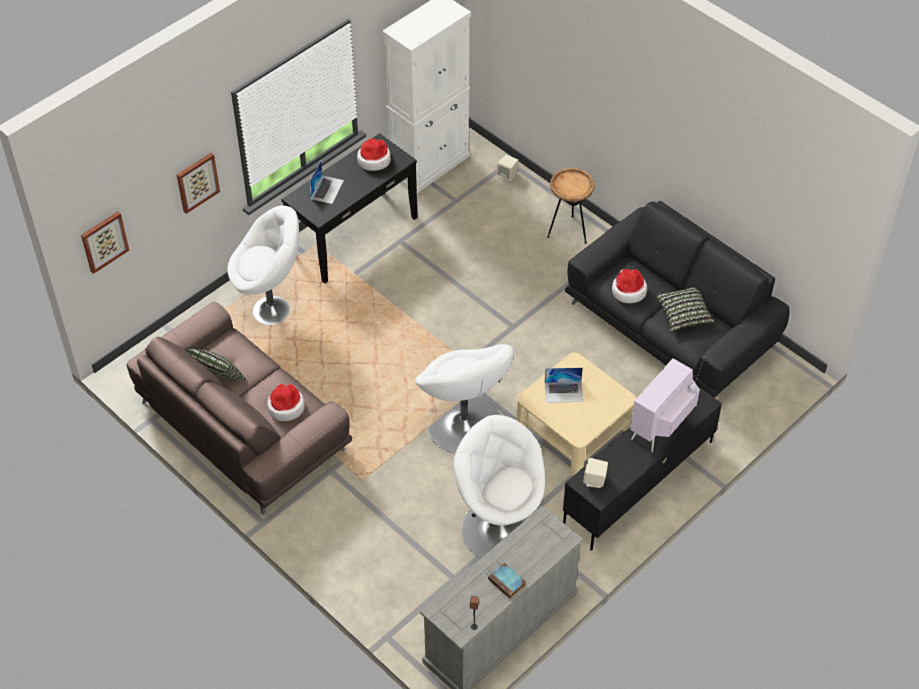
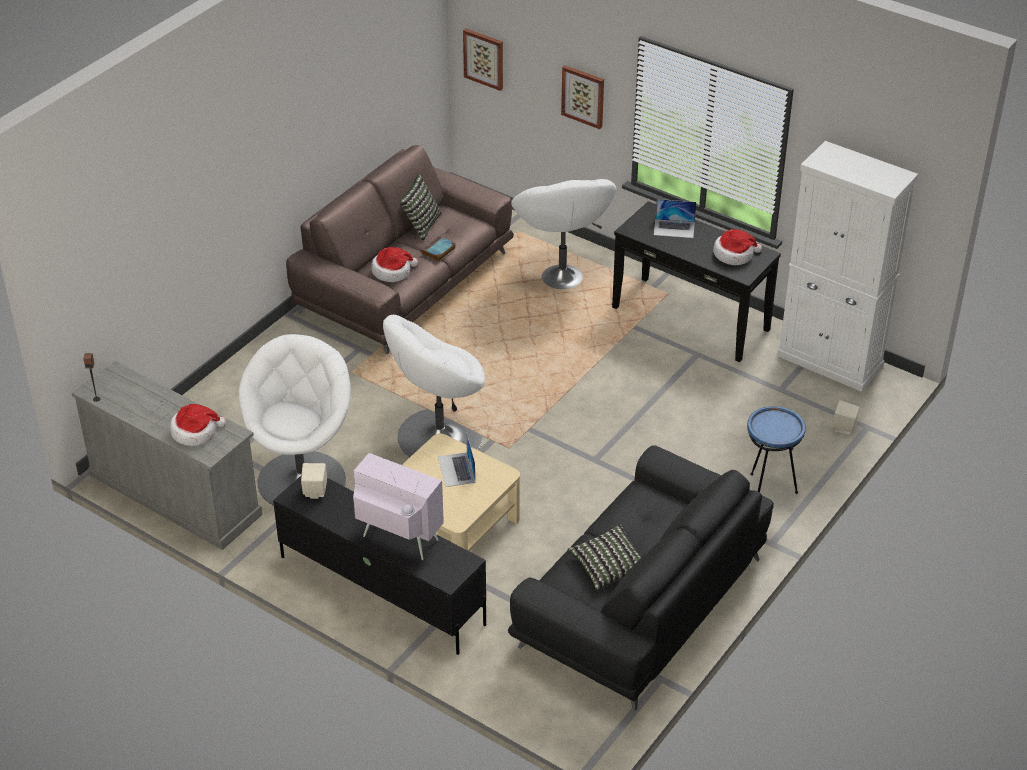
camera: 80 degrees right, 10 degrees down
(507, 582) = (151, 416): book -> book (438, 251)
(568, 232) = (767, 492): brown side table -> blue side table
(628, 291) = (632, 511): hat -> hat (195, 432)

